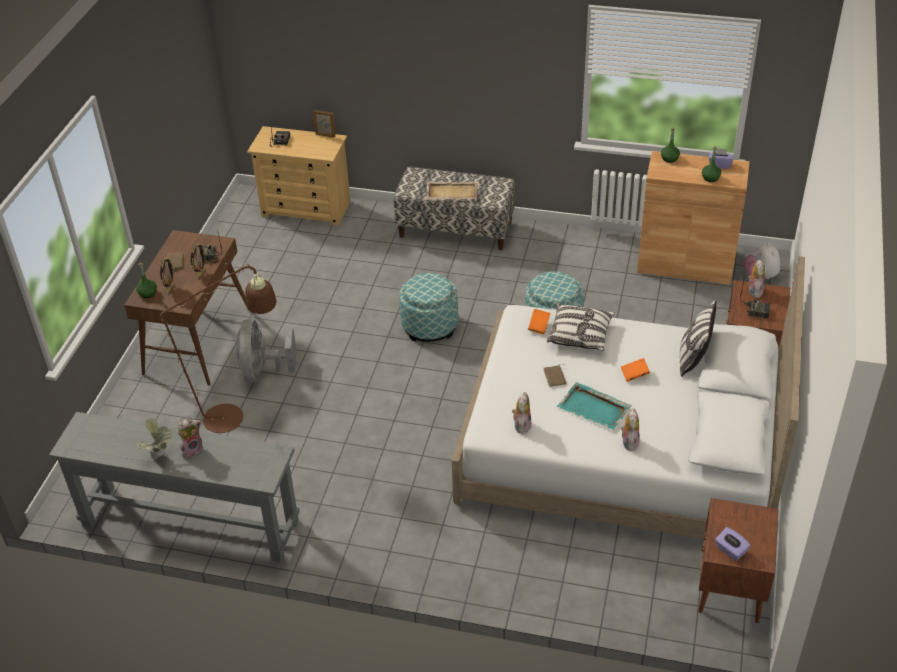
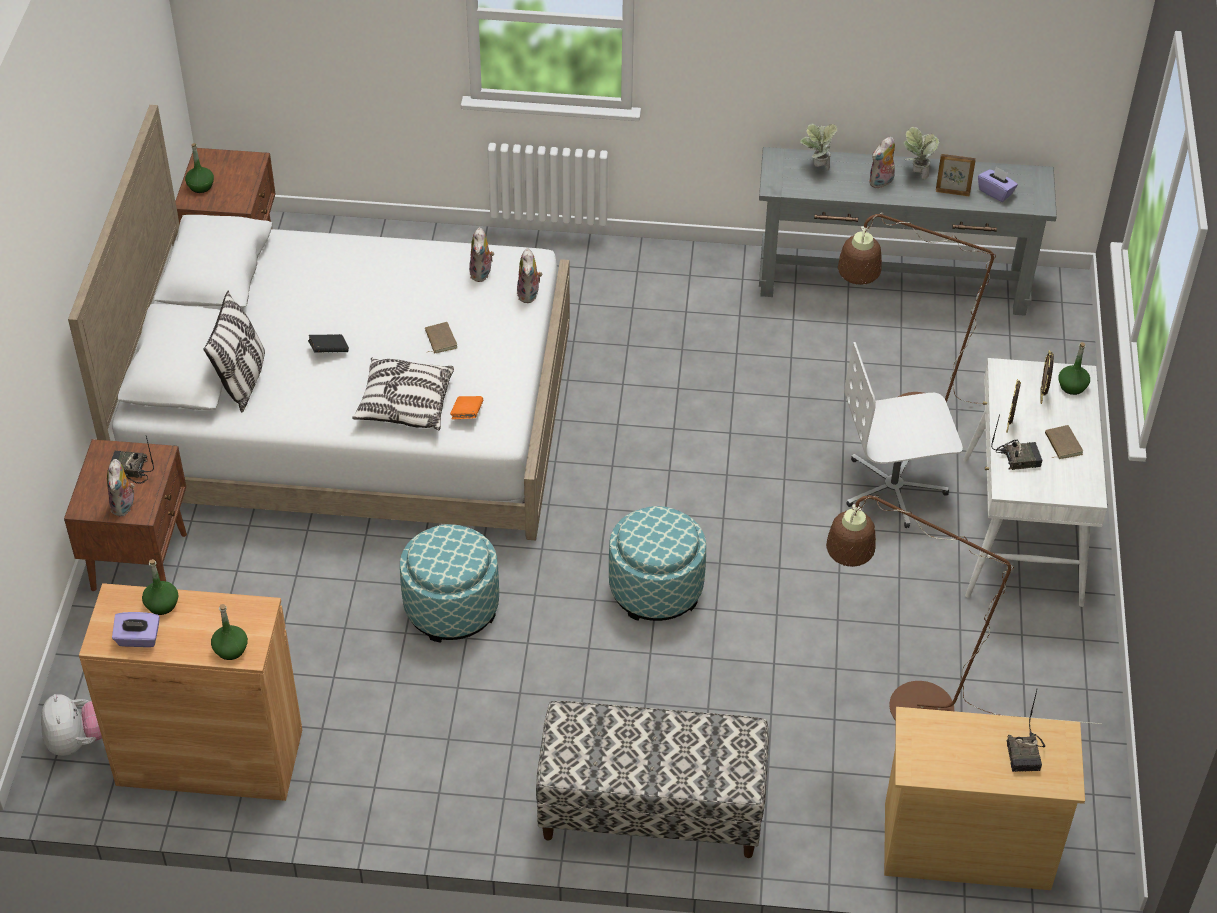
camera: 170 degrees right, 5 degrees up
(197, 340) = (1022, 532): brown desk -> white desk
(237, 469) = (817, 167): none -> potted plant
(263, 371) = (894, 488): grey fan -> white office chair
(310, 262) = (903, 706): none -> brown floor lamp
(325, 135) = (939, 779): picture frame -> picture frame (952, 192)
(451, 192) = (656, 735): beige tray -> none
(594, 408) = (386, 301): turquoise tray -> none
(629, 442) = (343, 263): plush toy -> plush toy (529, 294)
(634, 374) = (329, 350): orange book -> black book
(730, 550) = (238, 164): purple tissue box -> purple tissue box (995, 192)
(759, 529) = (200, 186): none -> green bottle

